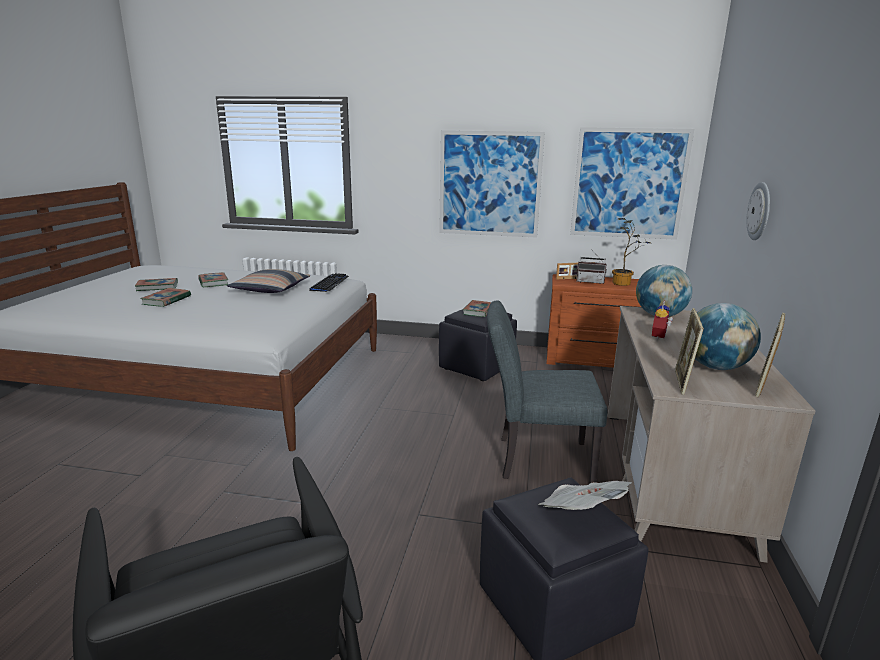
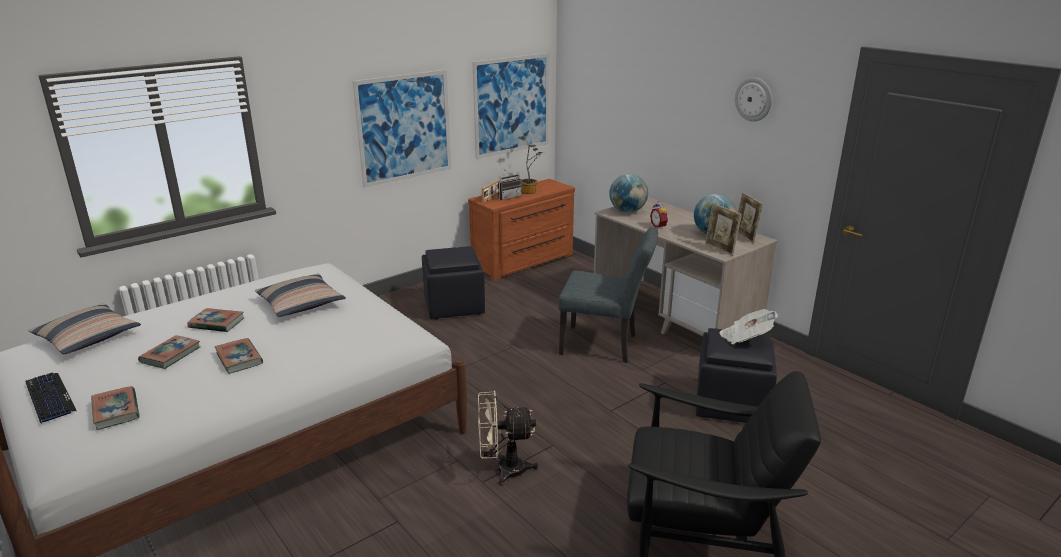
camera: 50 degrees left, 5 degrees up
(166, 269) = (88, 337): none -> pillow
(251, 494) = (503, 470): none -> beige fan
(330, 283) = (332, 275): keyboard -> keyboard (49, 398)
(478, 311) = (450, 253): book -> book (116, 411)
(535, 459) = (605, 345): grey chair -> grey chair turned 120 degrees counterclockwise
(760, 211) = (671, 126): wall clock -> wall clock (754, 99)

